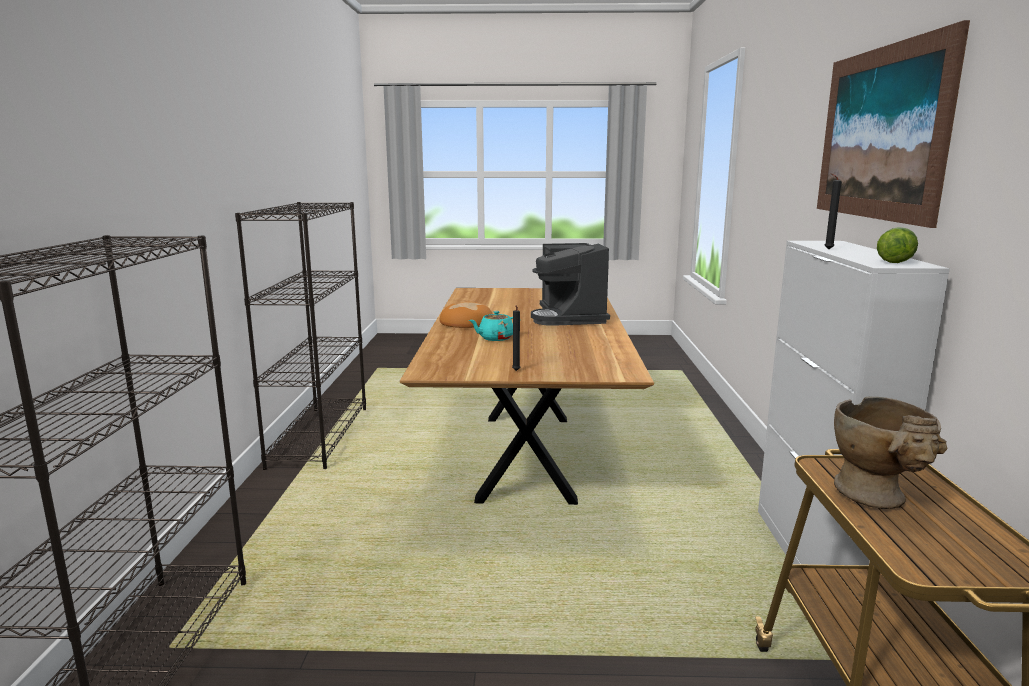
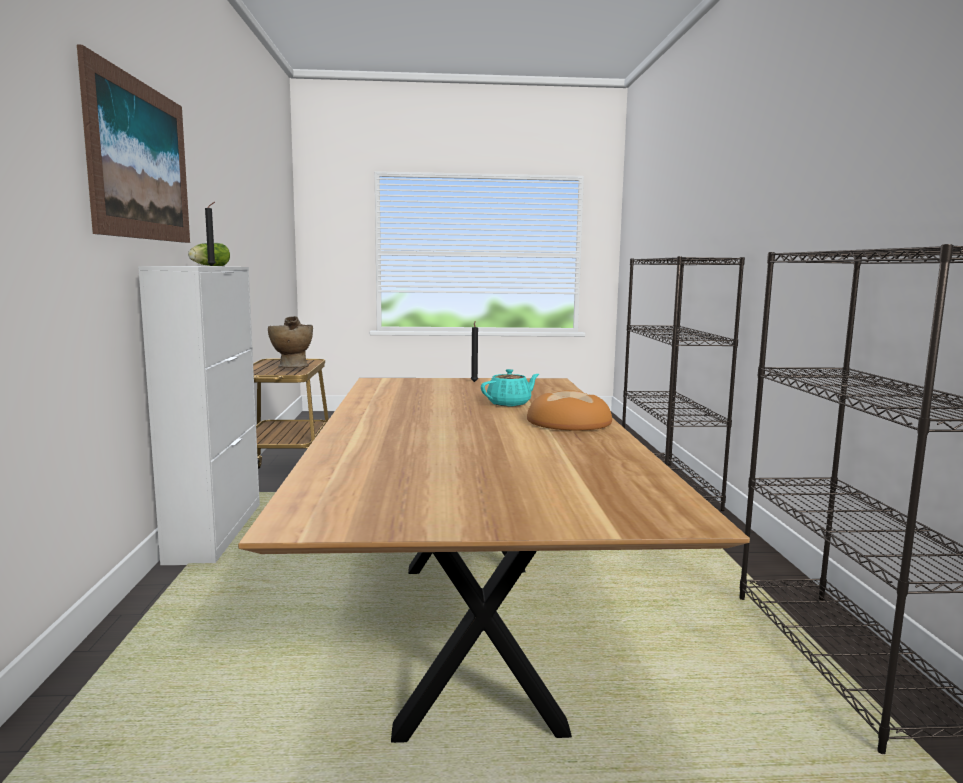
camera: 175 degrees right, 5 degrees down
(569, 317) = (404, 431): coffee machine -> none

